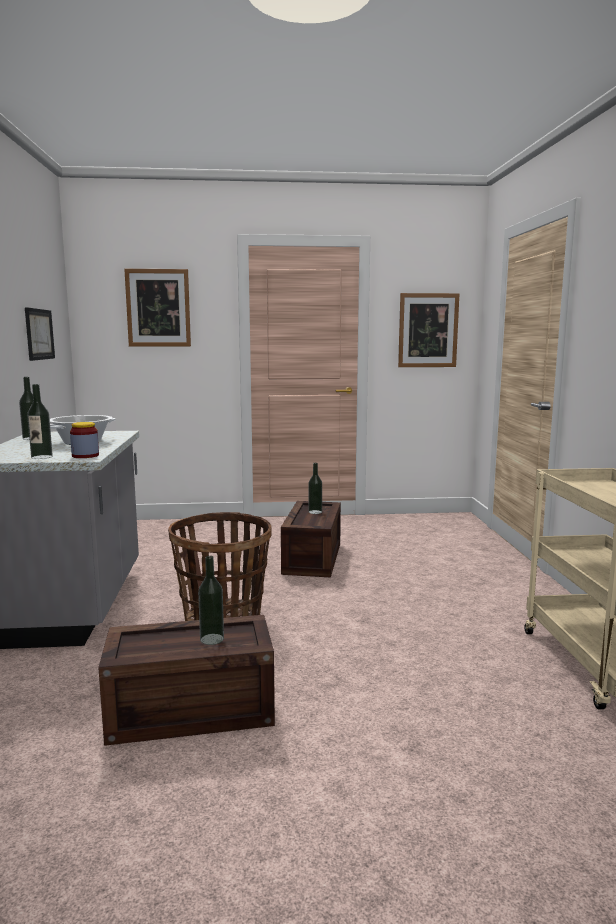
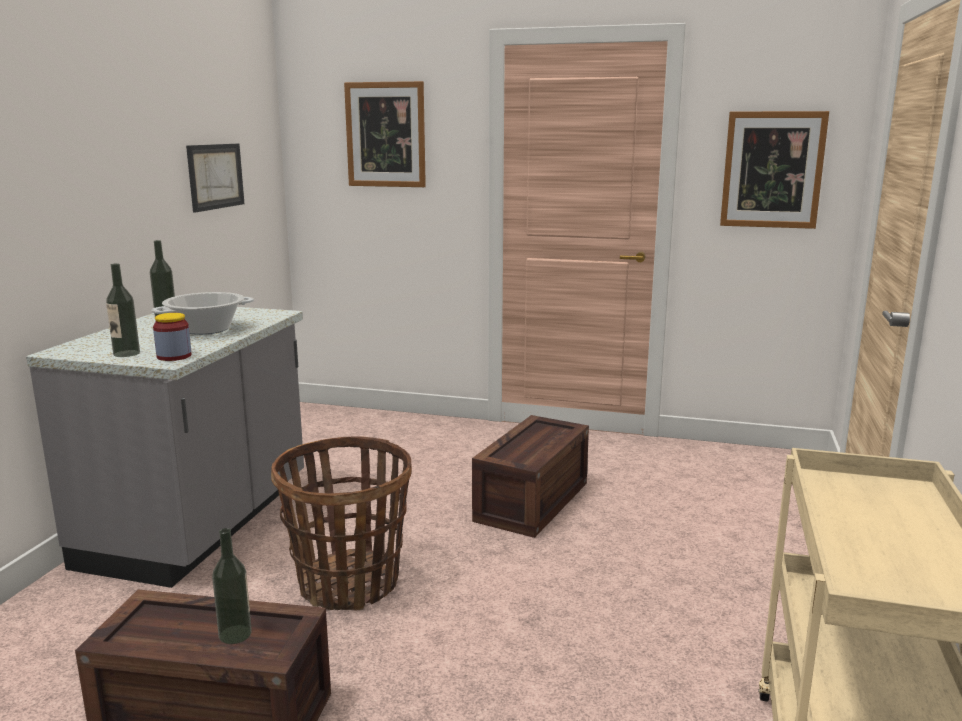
camera: 20 degrees right, 5 degrees up
(315, 512) = (541, 437): bottle -> none

